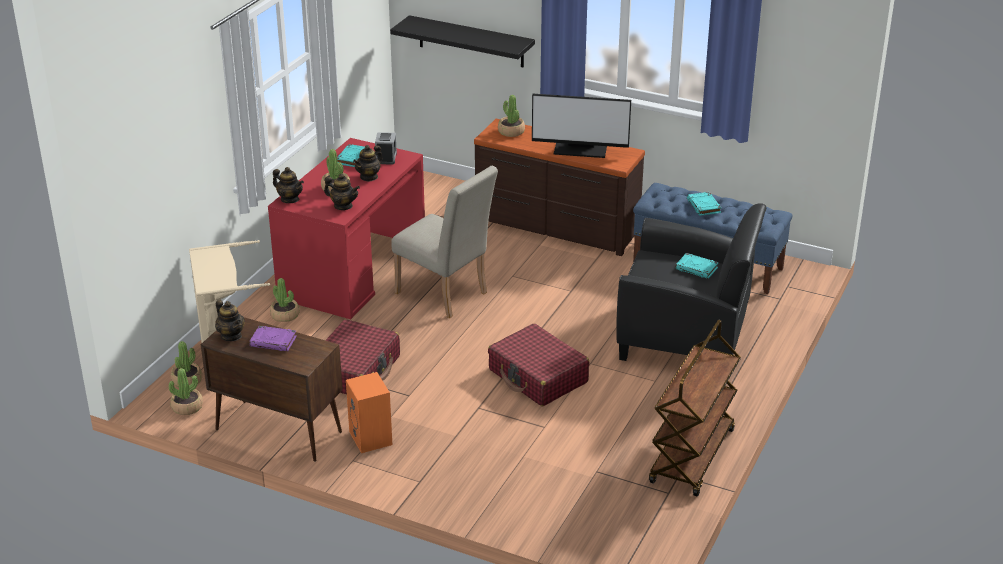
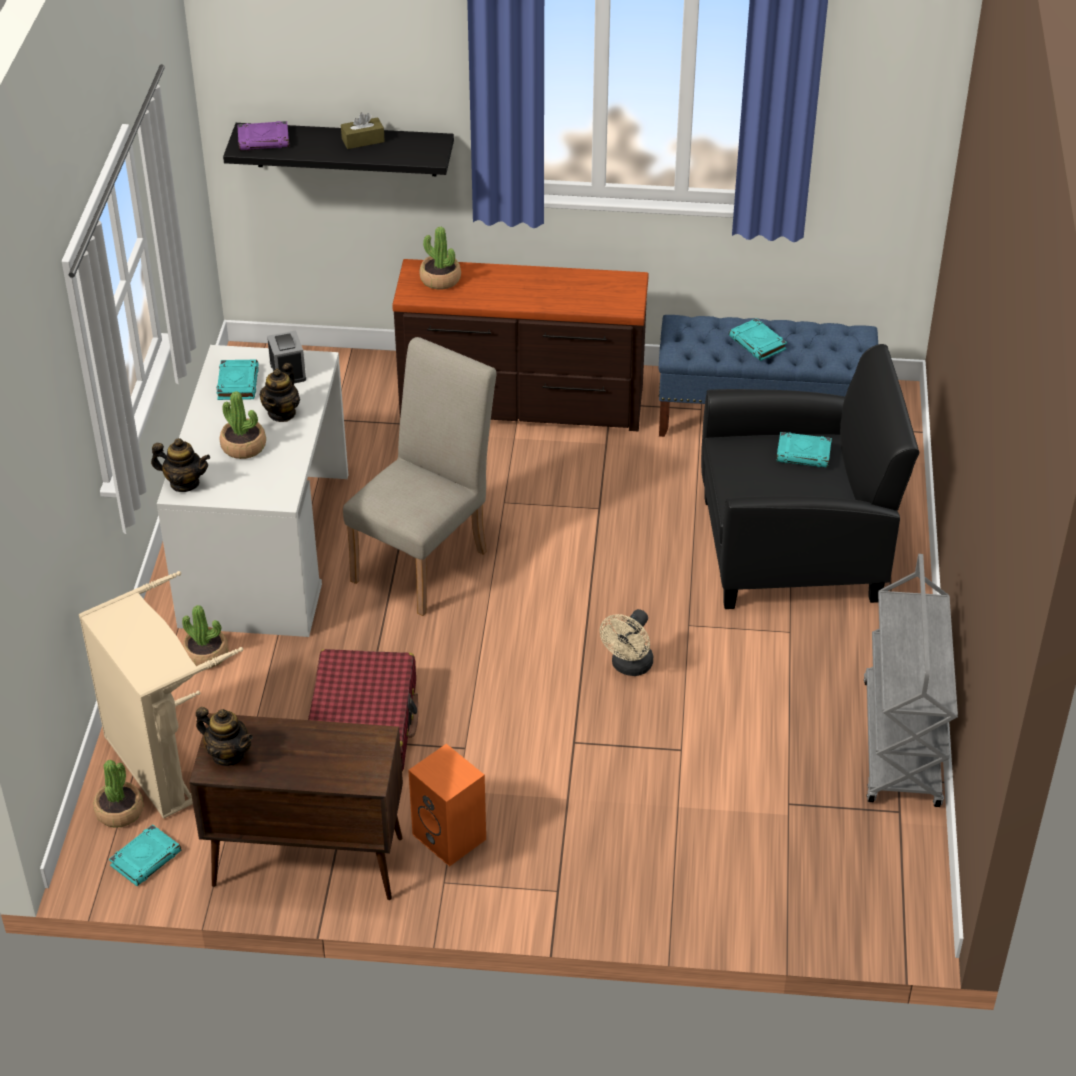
camera: 20 degrees left, 10 degrees up
(187, 407) = (146, 858): potted plant -> turquoise book
(274, 341) = (299, 748): purple book -> purple book (264, 140)
(343, 206) = (274, 477): teapot -> none
(353, 270) = (265, 548): red desk -> white desk
(446, 295) = (426, 560): beige chair -> beige chair turned 75 degrees counterclockwise
(477, 34) = (363, 140): none -> brown tissue box
(538, 376) = (629, 667): red suitcase -> beige fan
(580, 149) = (558, 291): monitor -> none
(693, 457) = (902, 744): brown cart -> grey cart

